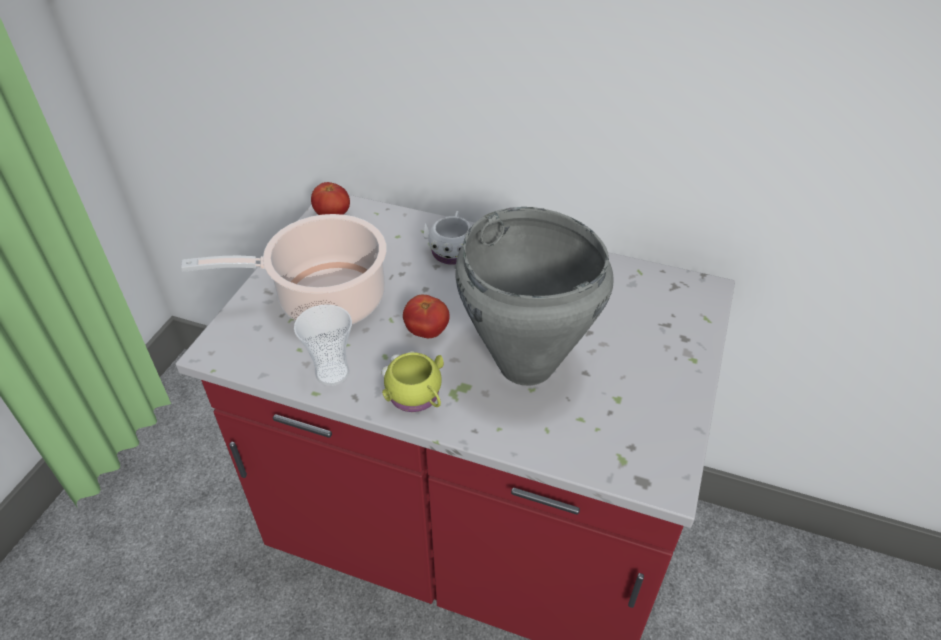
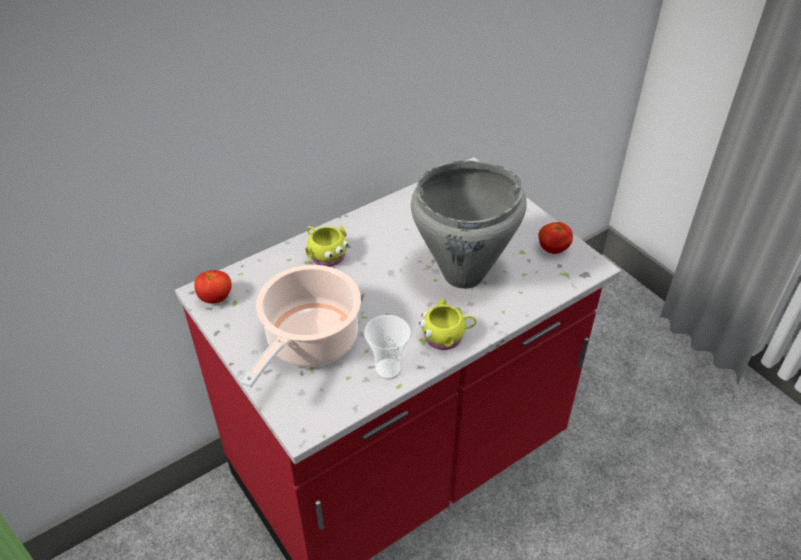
camera: 55 degrees left, 0 degrees up
(427, 331) = (392, 304): tomato -> tomato (553, 249)
(453, 250) = (325, 254): white mug -> yellow mug

